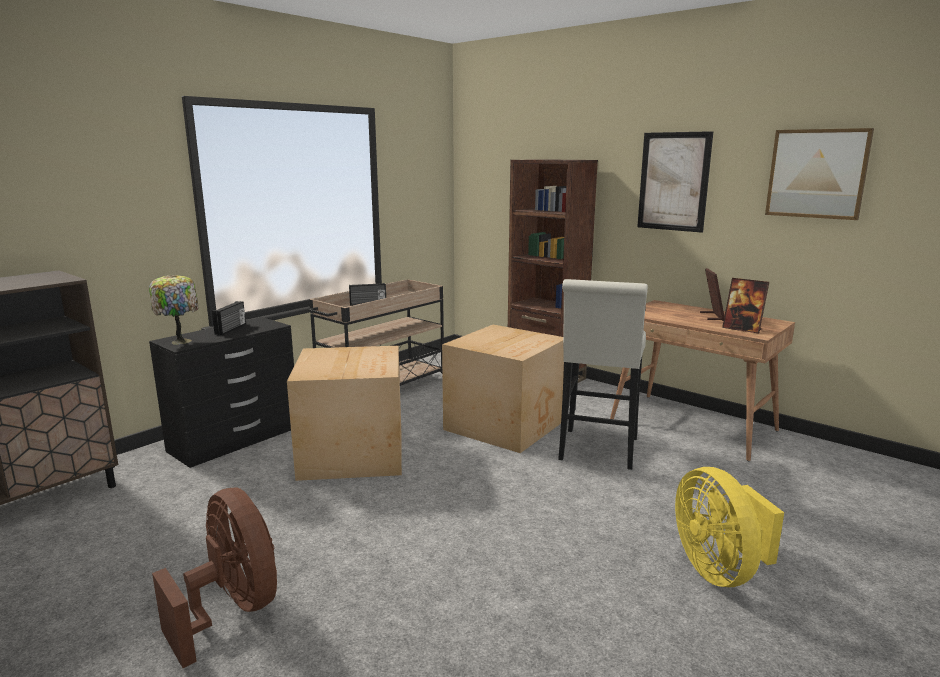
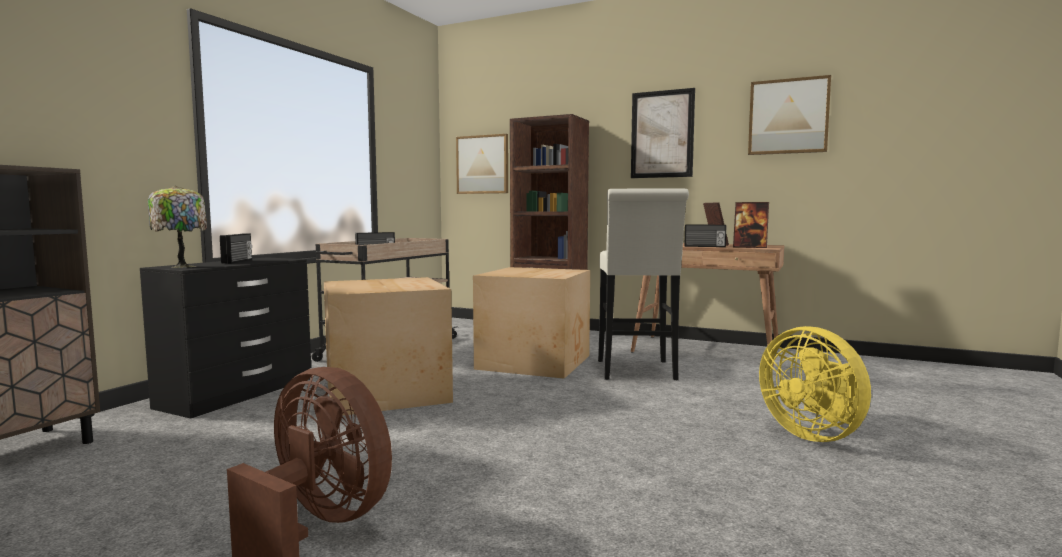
camera: 15 degrees left, 10 degrees down
(492, 197) = (482, 164): none -> picture
(692, 323) = (704, 246): none -> radio

